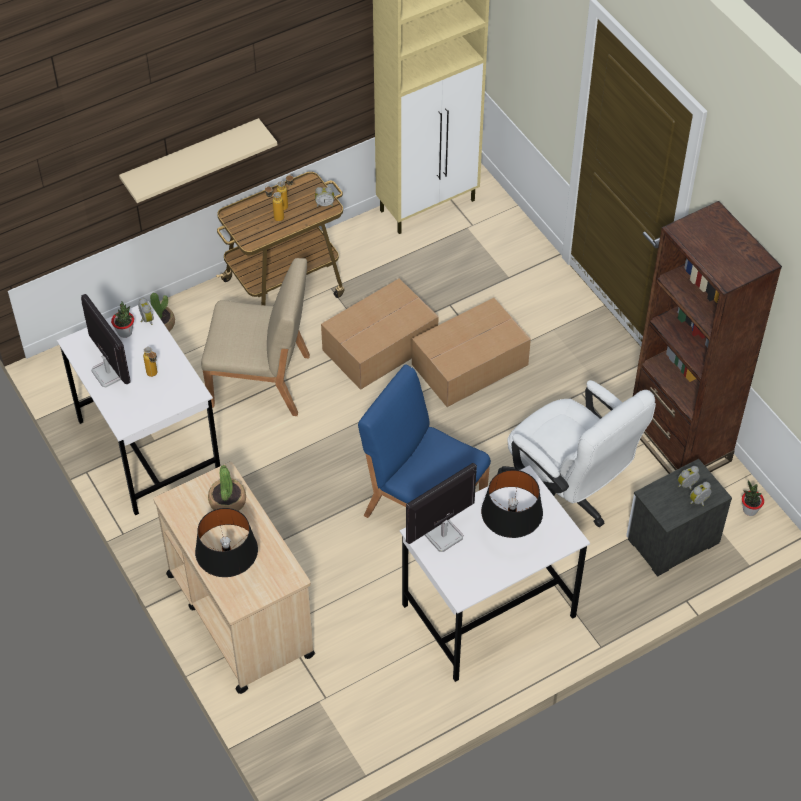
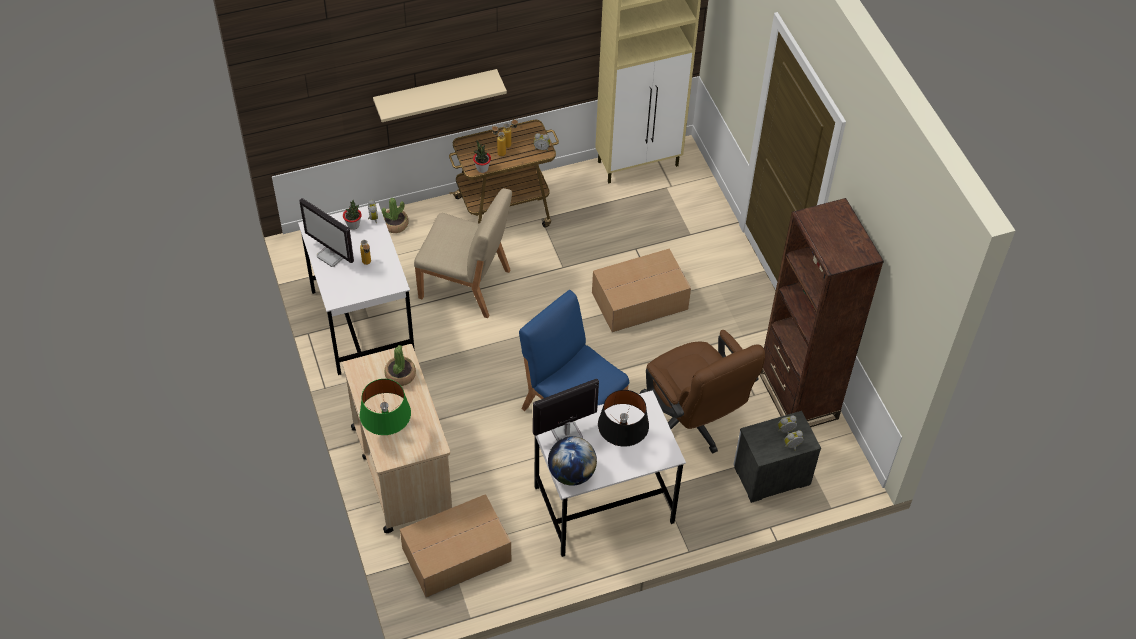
camera: 10 degrees right, 0 degrees up
(109, 372) = (333, 255): monitor -> monitor turned 150 degrees clockwise
(229, 572) = (387, 432): black table lamp -> green table lamp
(378, 346) = (568, 273): cardboard box -> cardboard box (455, 554)
(460, 581) = (571, 473): none -> globe
(566, 496) = (692, 423): white office chair -> brown office chair
(749, 510) = (843, 462): potted plant -> potted plant (482, 168)

